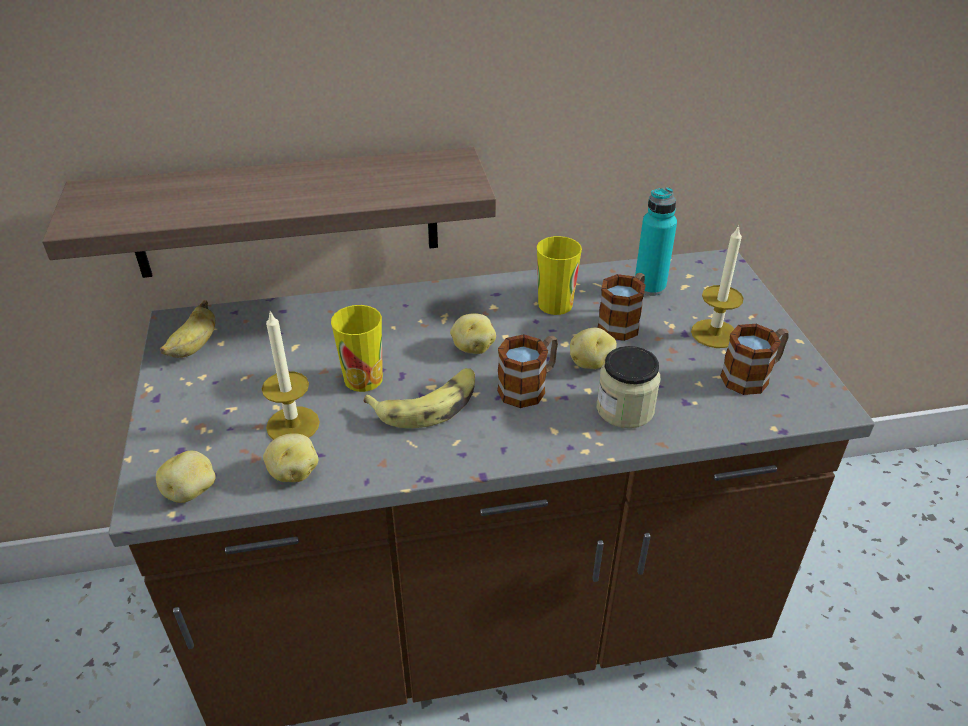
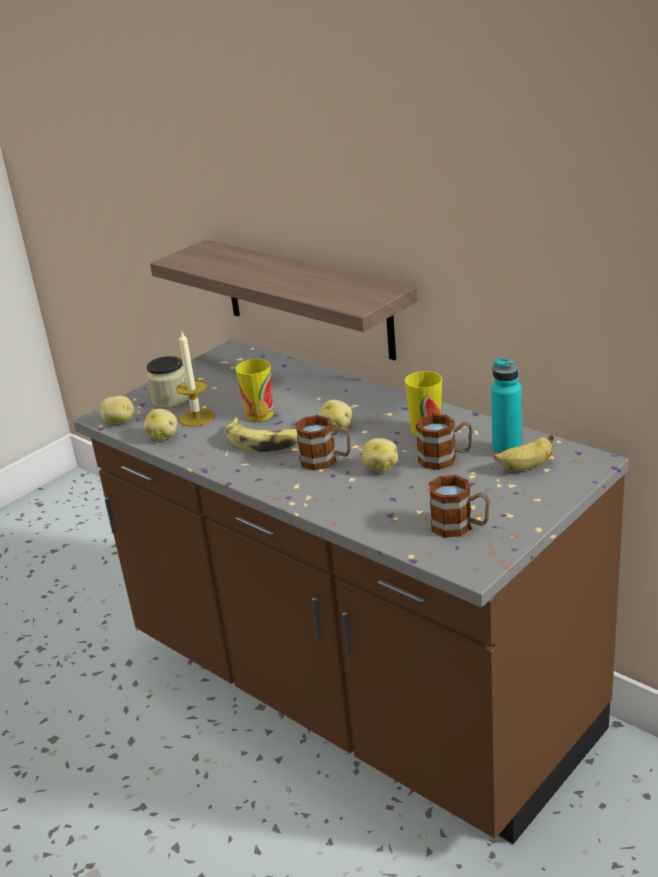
camera: 55 degrees right, 10 degrees down
(194, 347) = (219, 363): banana -> banana (525, 467)
(625, 409) = (350, 498): jar -> jar (171, 400)
(714, 333) = (489, 494): candle -> none

